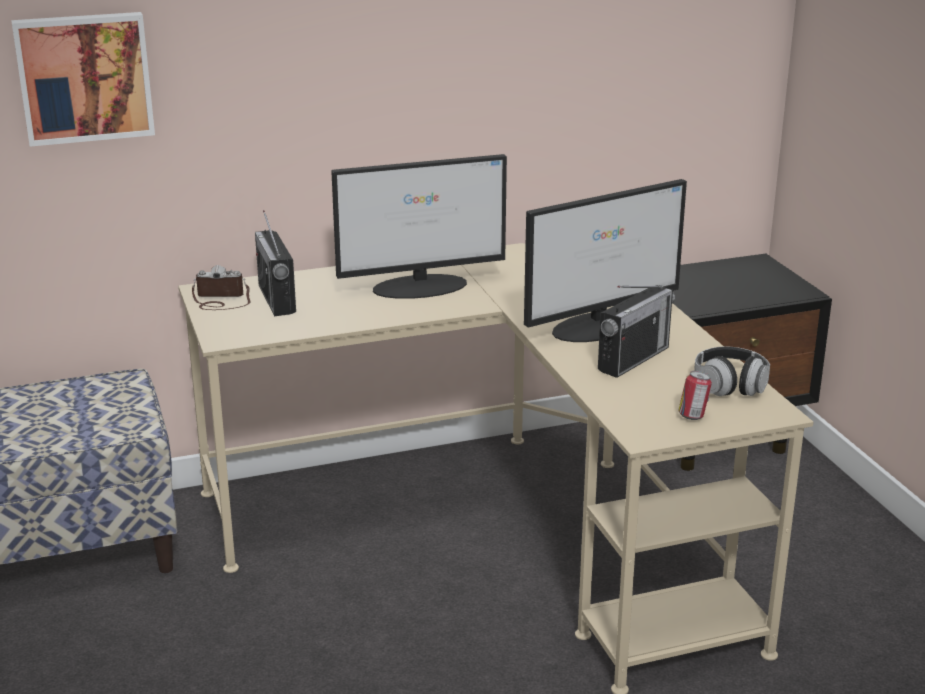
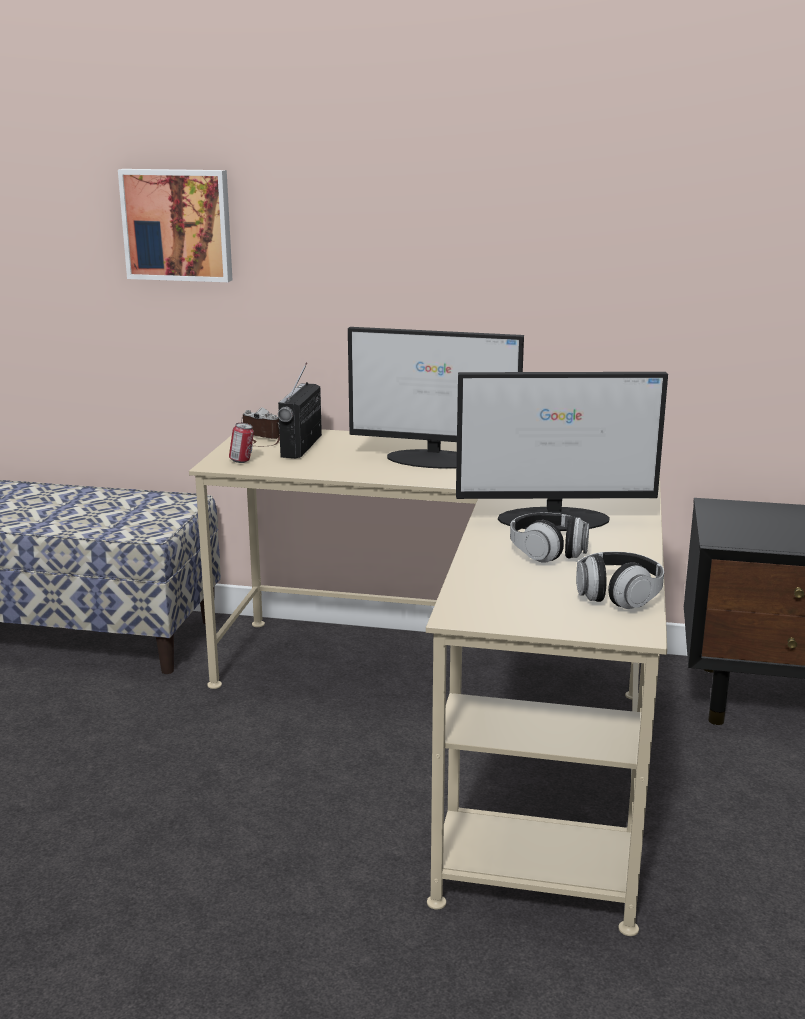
camera: 30 degrees right, 5 degrees down
(633, 359) = (548, 552): radio -> headphones
(693, 416) = (537, 612): can -> can (242, 461)

